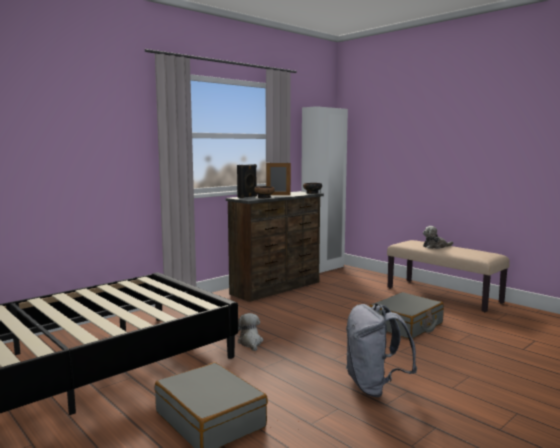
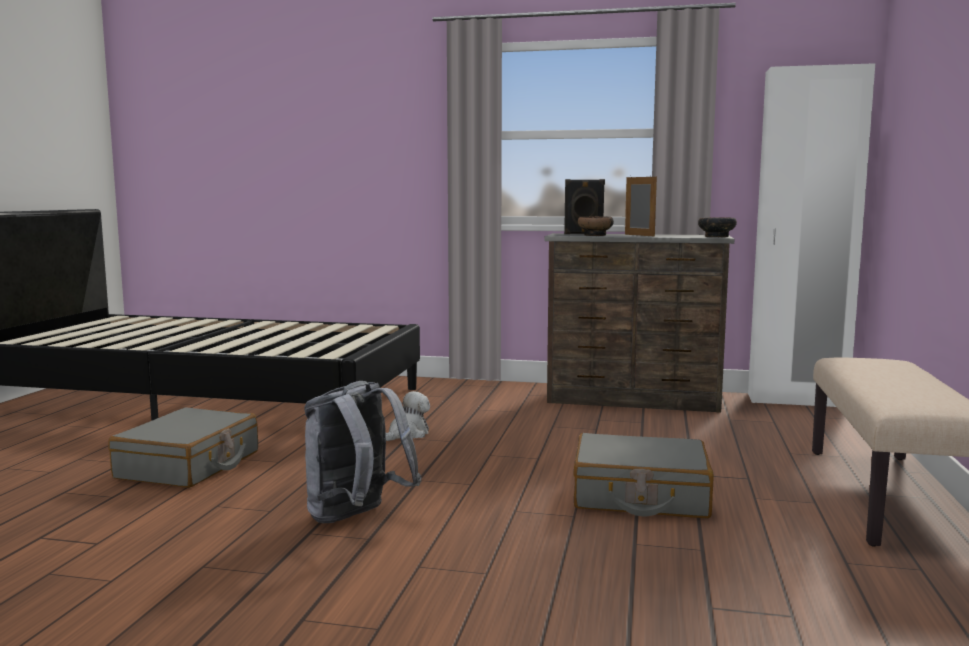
camera: 55 degrees right, 0 degrees up
(435, 247) = (881, 374): plush toy -> none

